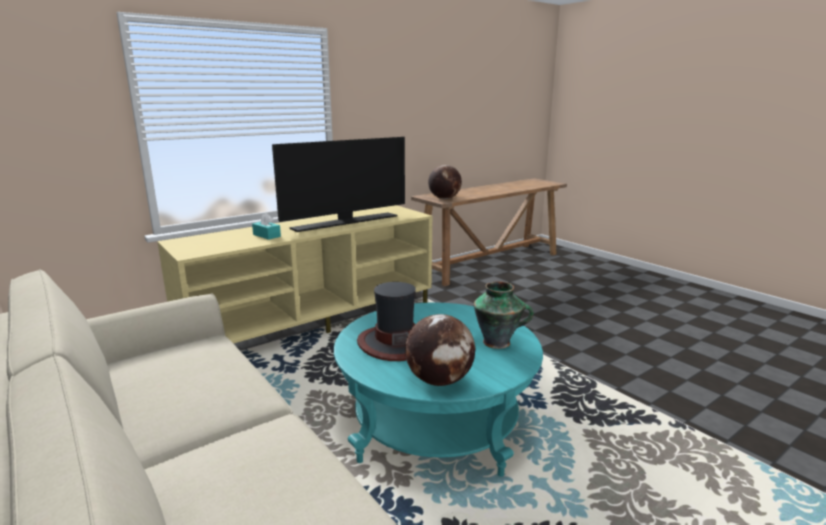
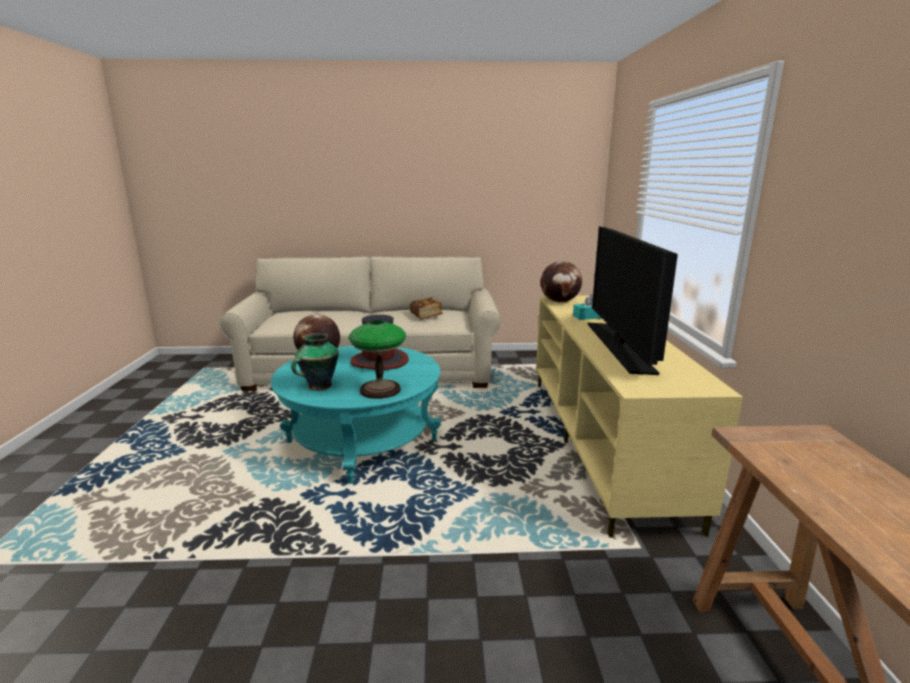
camera: 125 degrees right, 0 degrees up
(174, 373) = (426, 316): none -> book
(444, 198) = (781, 447): globe -> globe (560, 301)
(459, 315) = (380, 390): none -> table lamp

